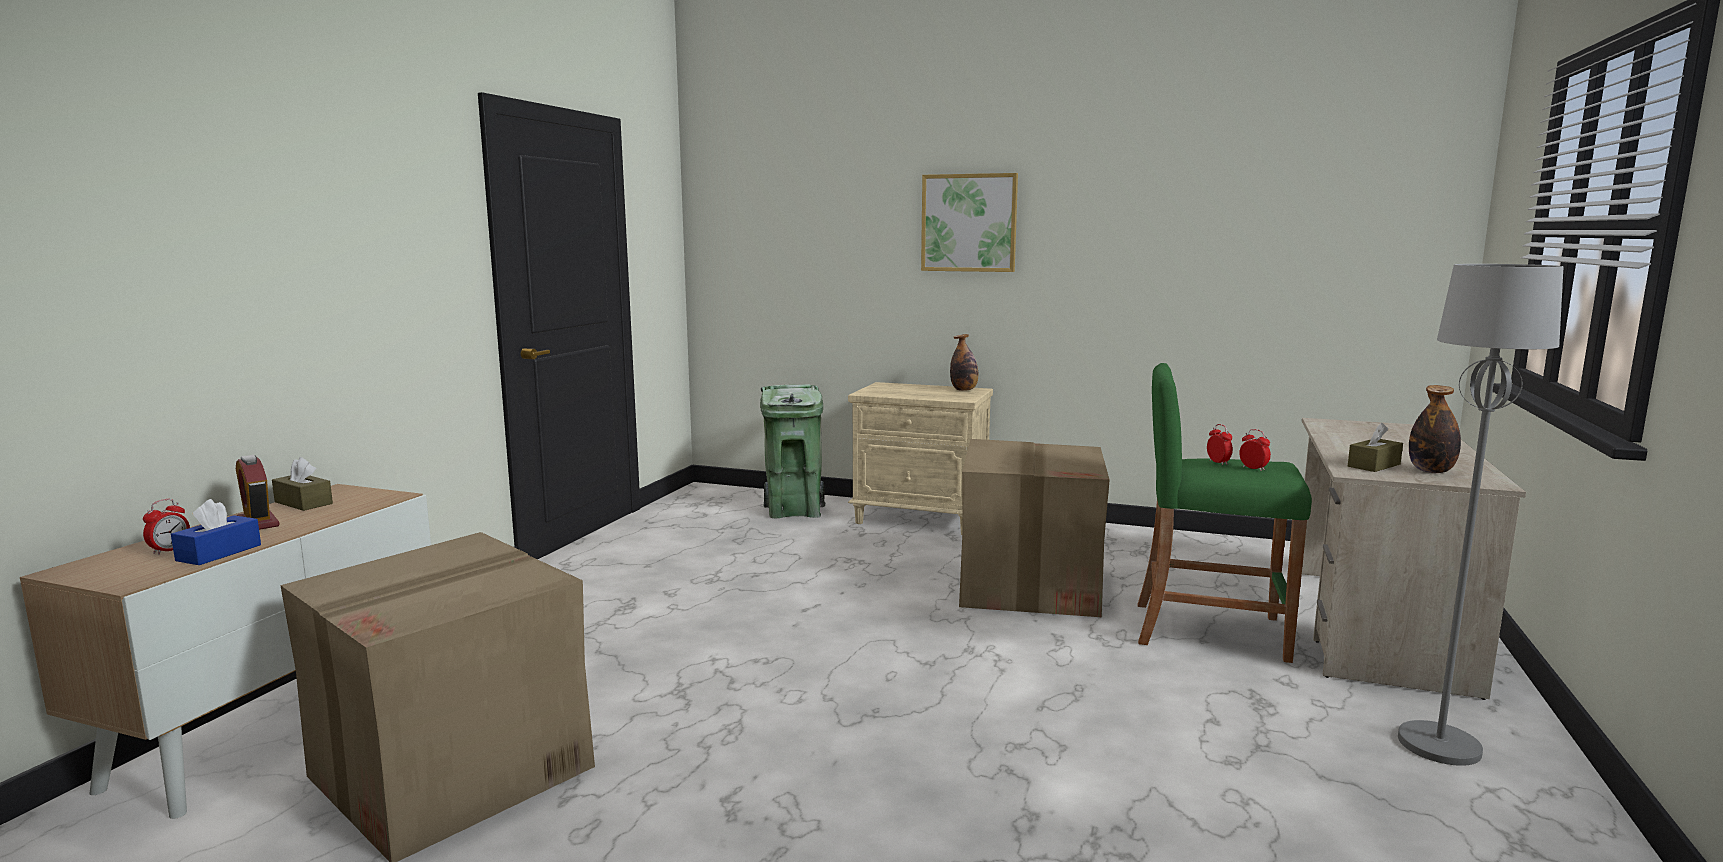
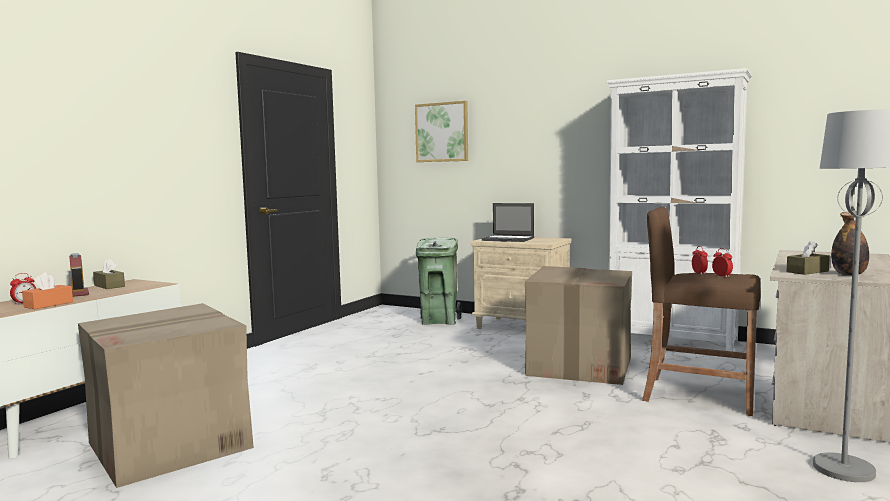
camera: 10 degrees right, 5 degrees down
(219, 553) = (48, 304): blue tissue box -> orange tissue box
(903, 391) = (509, 239): none -> laptop
(964, 390) = (550, 238): bottle -> none
(969, 223) = (553, 127): picture -> picture (442, 132)
(1139, 538) = (672, 341): none -> white bookcase
(1209, 631) = (698, 395): green stool -> brown stool

